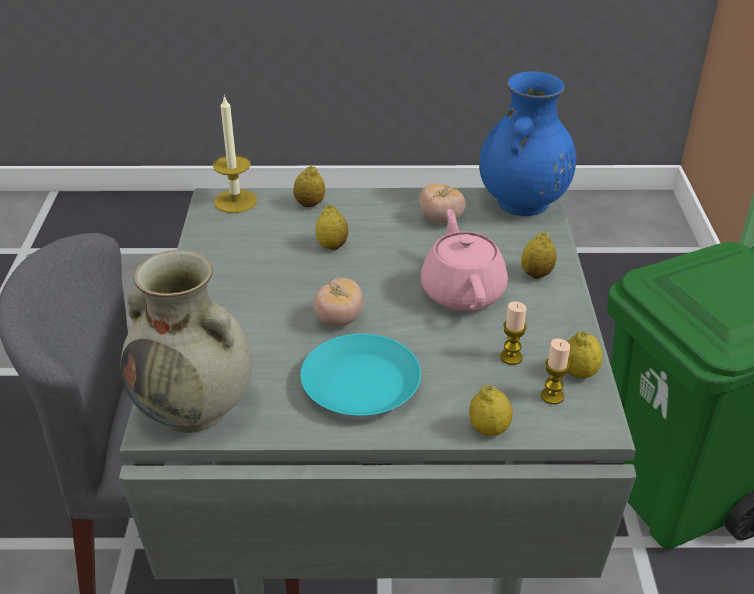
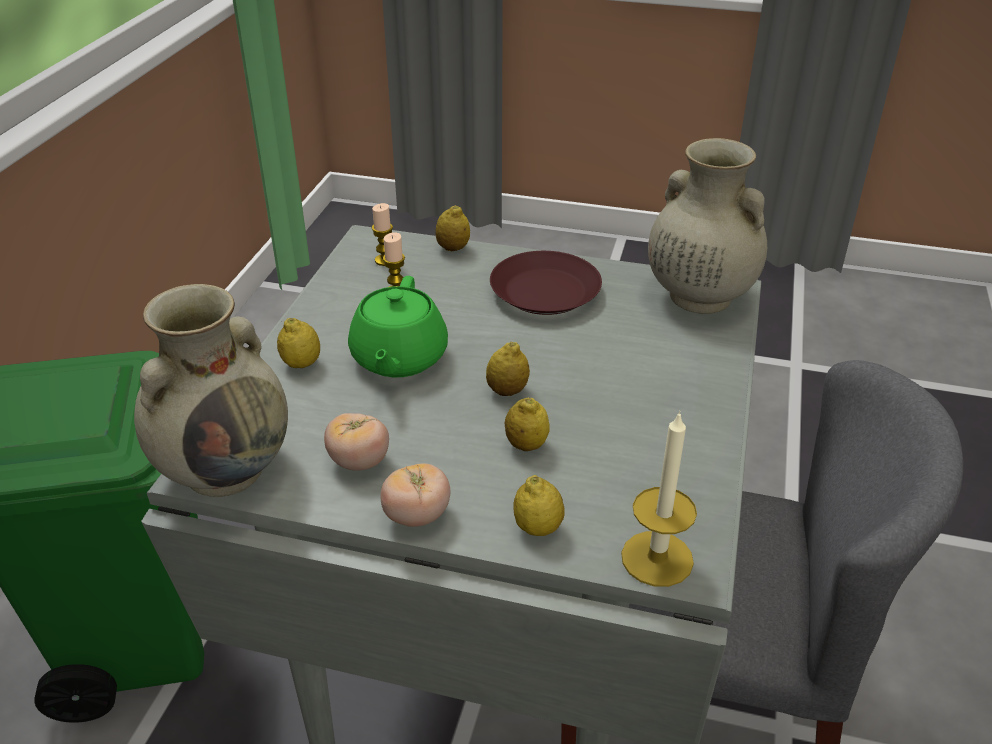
camera: 165 degrees left, 0 degrees up
(338, 320) = (547, 350): tomato -> tomato (417, 515)
(359, 384) = (546, 293): turquoise plate -> brown plate
(462, 291) = (398, 358): pink teapot -> green teapot
(522, 203) = (226, 468): blue vase -> beige vase
(579, 373) = (347, 272): lemon -> lemon (507, 391)

